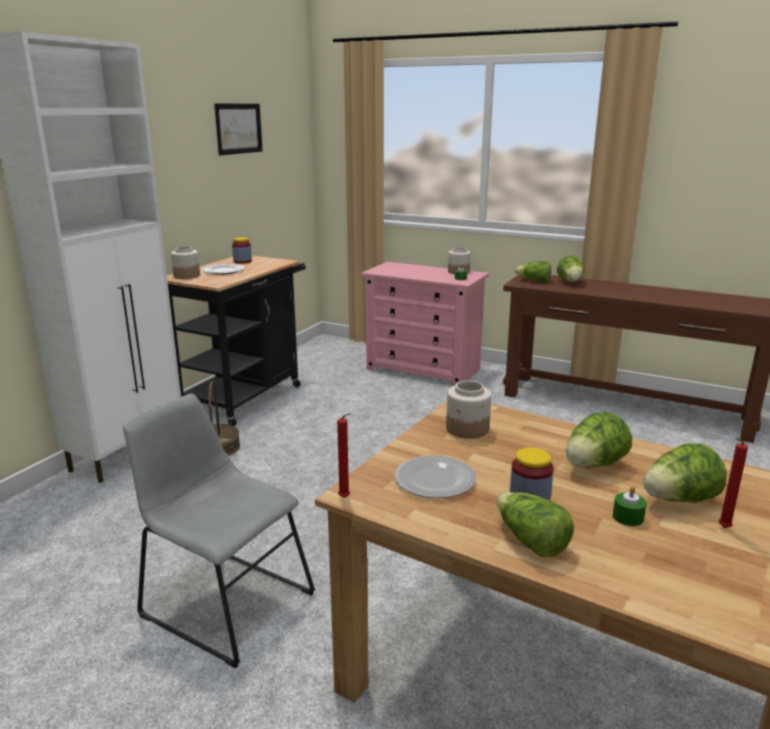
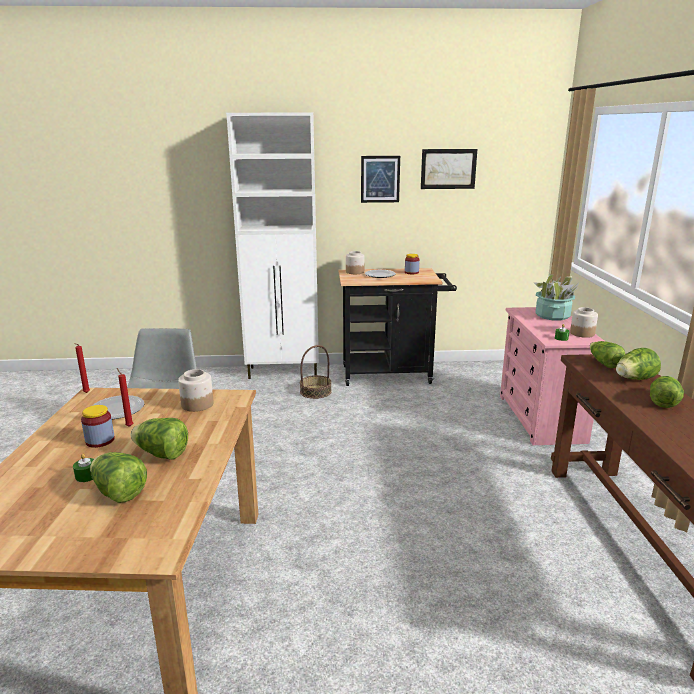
camera: 60 degrees right, 0 degrees up
(180, 145) = (380, 179): none -> picture
(406, 268) = (552, 316): none -> potted plant
(530, 541) = (49, 449): lettuce -> lettuce (663, 401)
(722, 528) = (80, 514): red candle -> red candle (129, 426)

